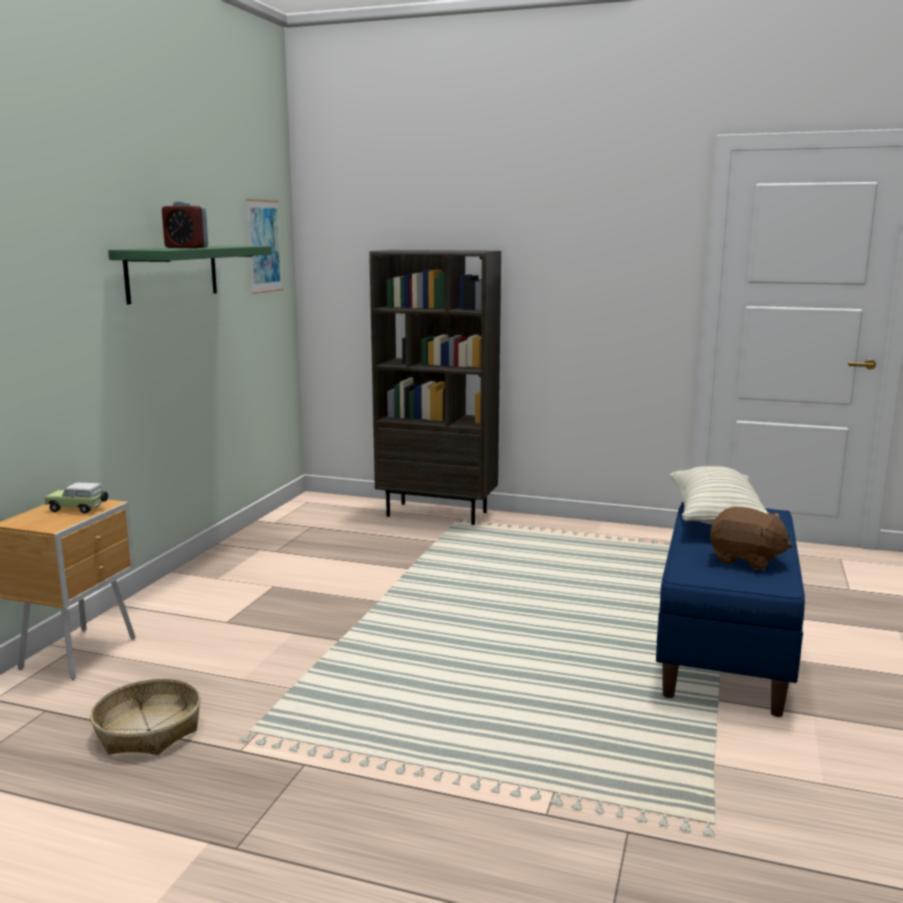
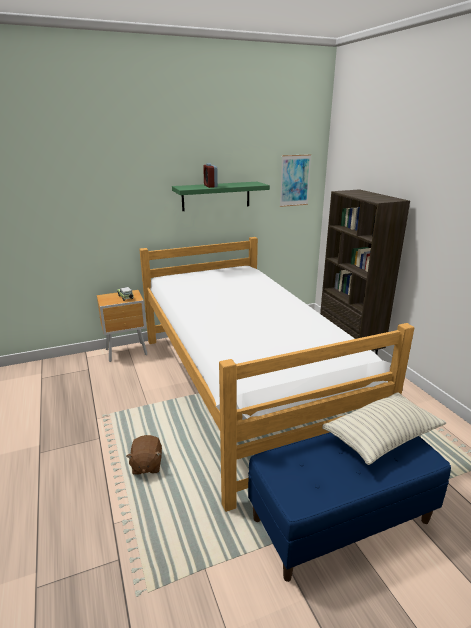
camera: 50 degrees right, 10 degrees up
(148, 730) = (93, 393): basket -> none
(391, 601) = (244, 387): none -> bed
(746, 560) = (323, 476): brown plush toy -> brown plush toy (146, 465)

